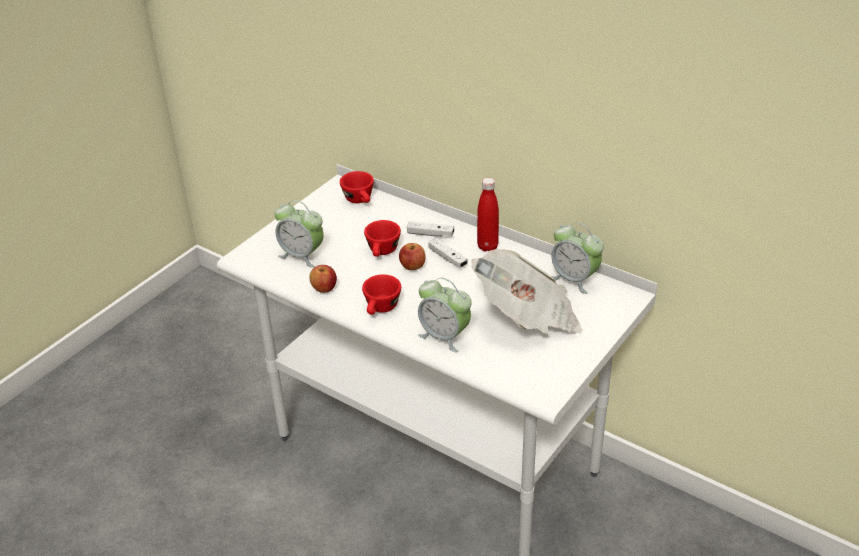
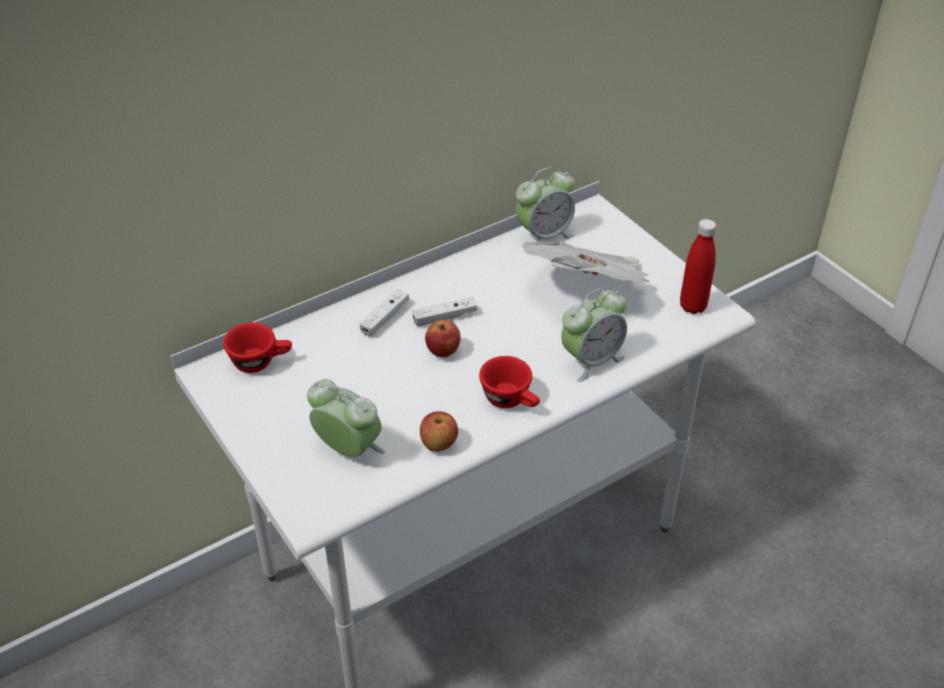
camera: 70 degrees left, 5 degrees up
(302, 255) = (348, 450): alarm clock -> alarm clock turned 105 degrees counterclockwise
(382, 252) = (394, 370): red cup -> none
(487, 246) = (443, 279): red bottle -> red bottle (692, 306)

